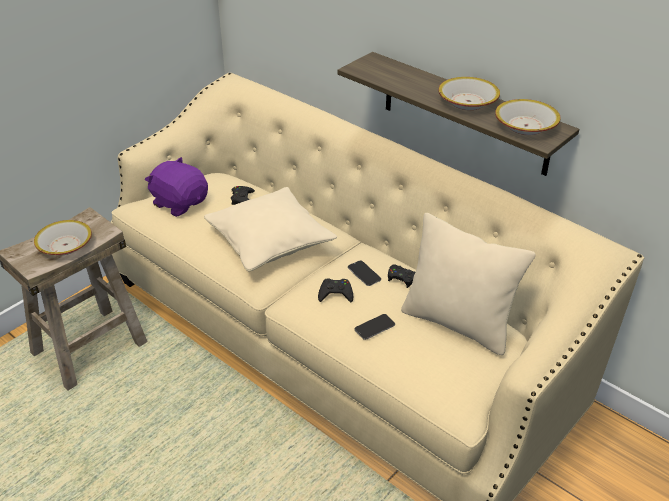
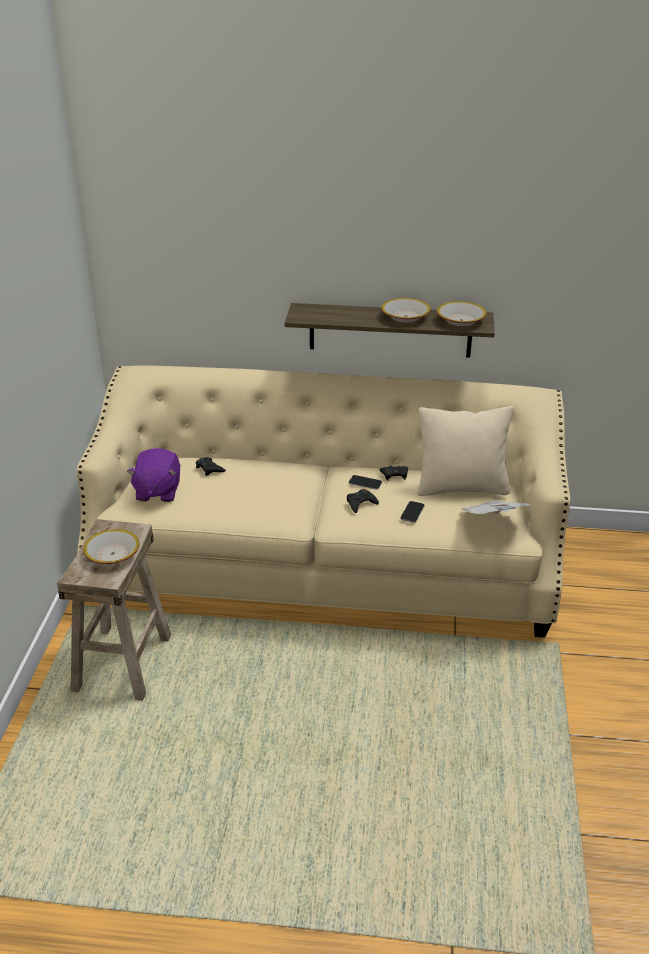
camera: 35 degrees left, 5 degrees down
(180, 203) = (157, 491): purple plush toy -> purple plush toy turned 90 degrees counterclockwise
(270, 241) = (268, 489): beige pillow -> none
(449, 379) = (493, 521): none -> newspaper

